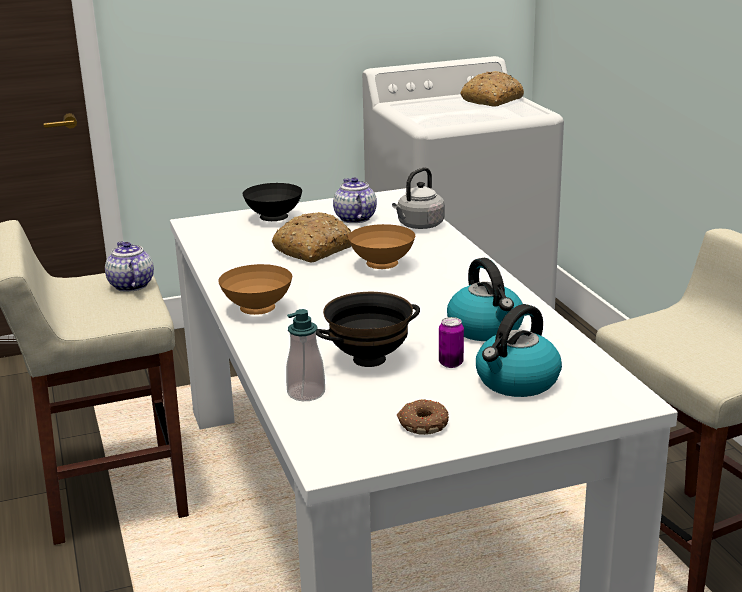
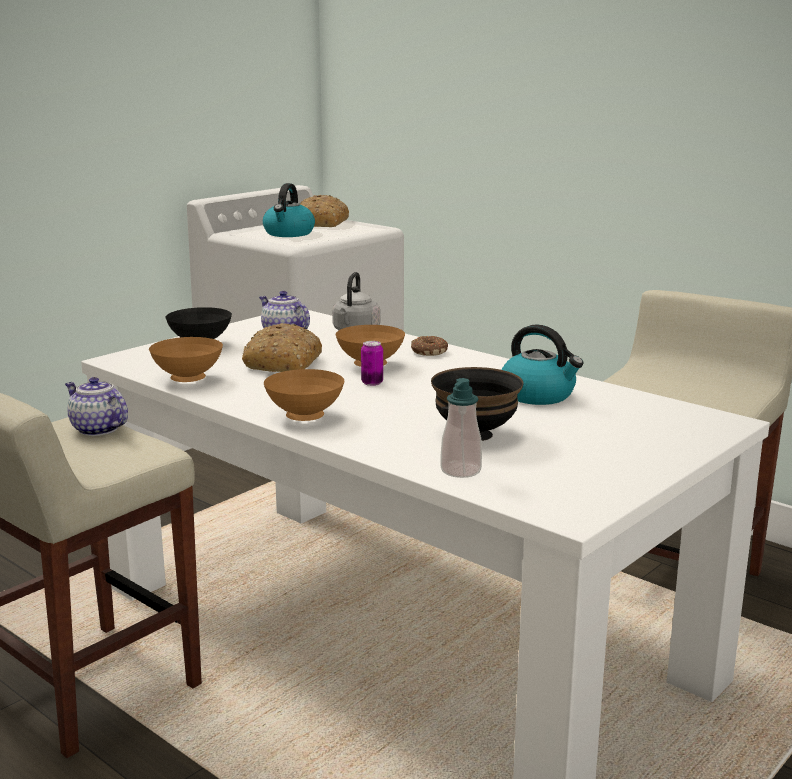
camera: 30 degrees left, 5 degrees down
(221, 253) = (189, 379): none -> brown bowl
(422, 424) = (600, 471): donut -> donut (428, 352)
(451, 363) = (550, 424): can -> can (372, 383)
(517, 382) = (624, 426): kettle -> kettle (289, 233)

